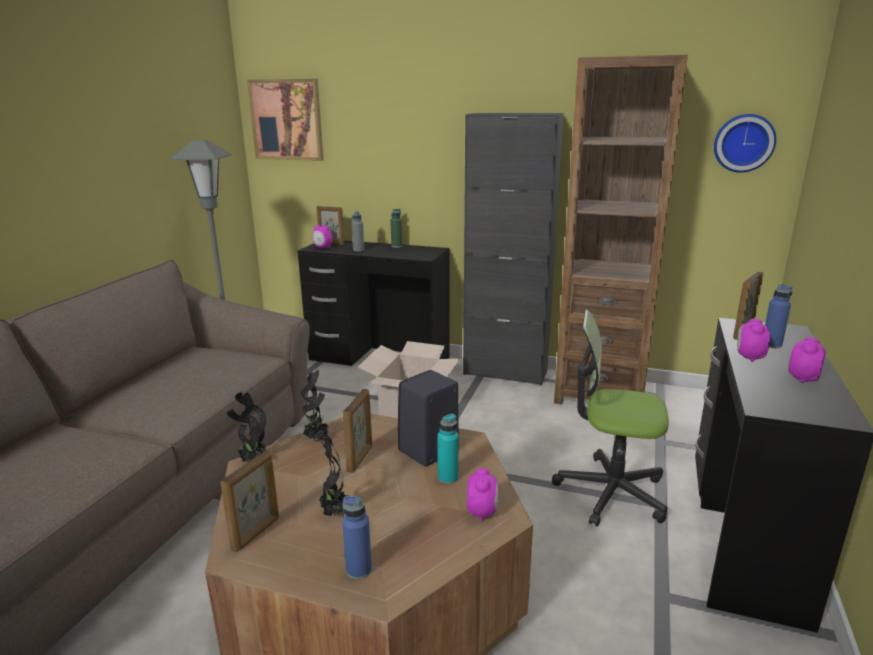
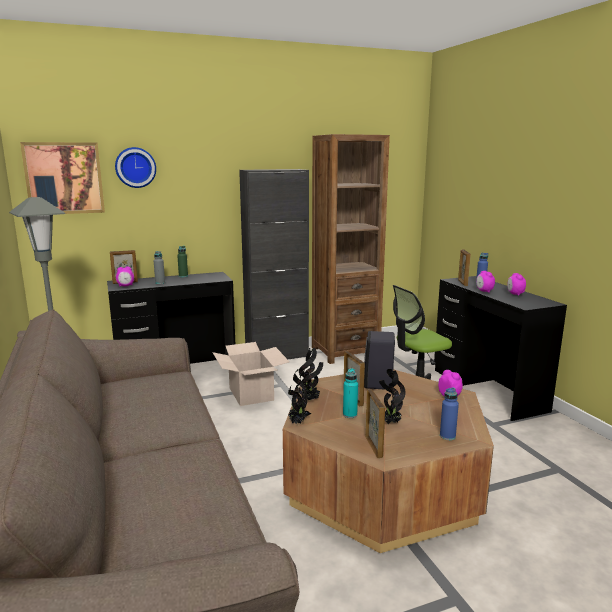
camera: 40 degrees left, 5 degrees down
(448, 478) = (410, 390): turquoise bottle -> turquoise bottle (350, 415)
(743, 143) = (395, 184): wall clock -> wall clock (135, 167)

